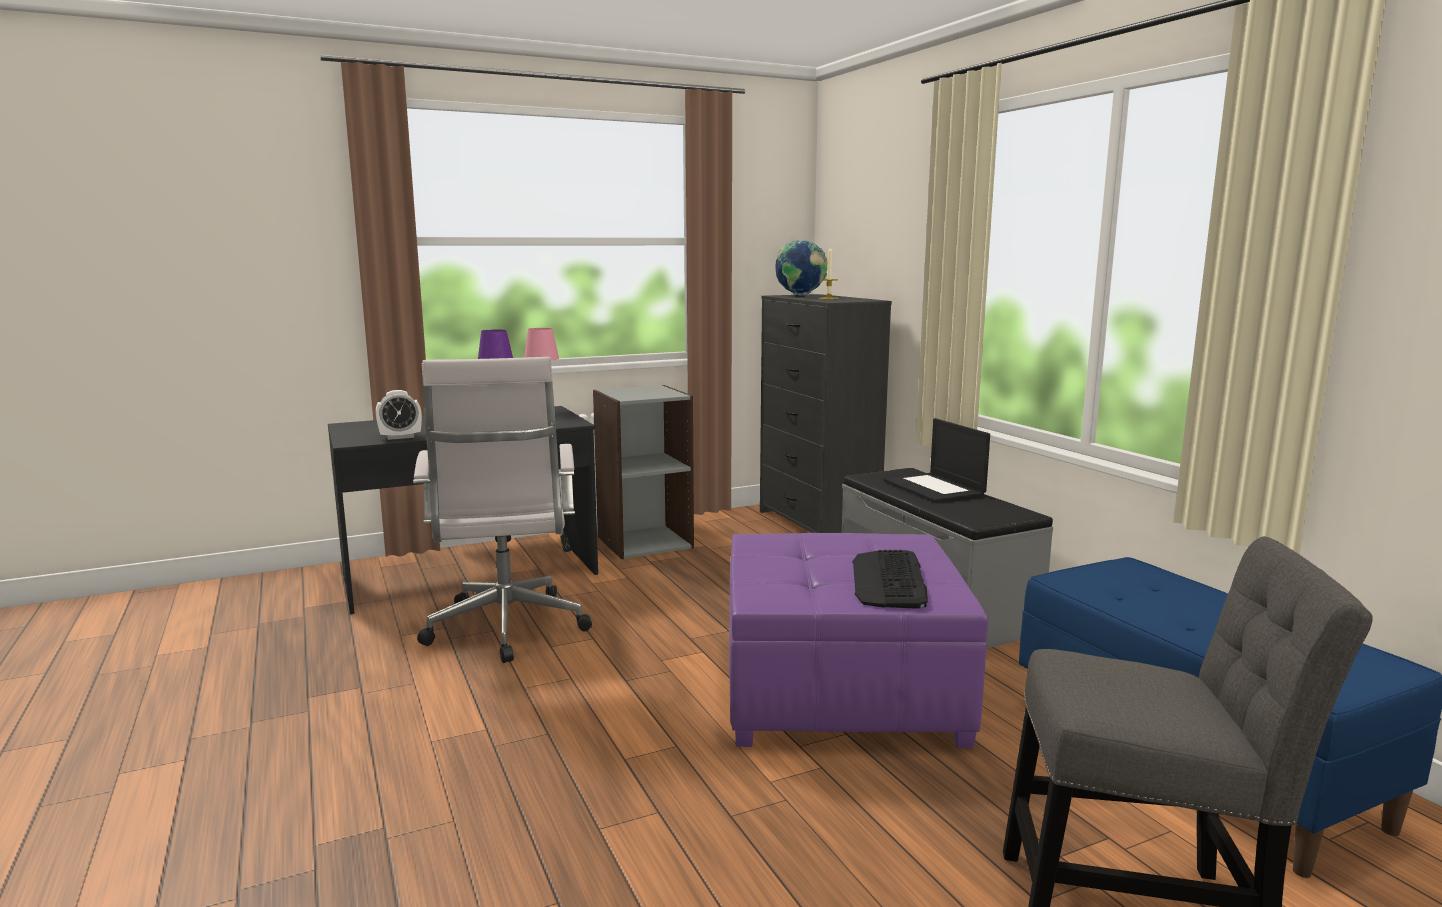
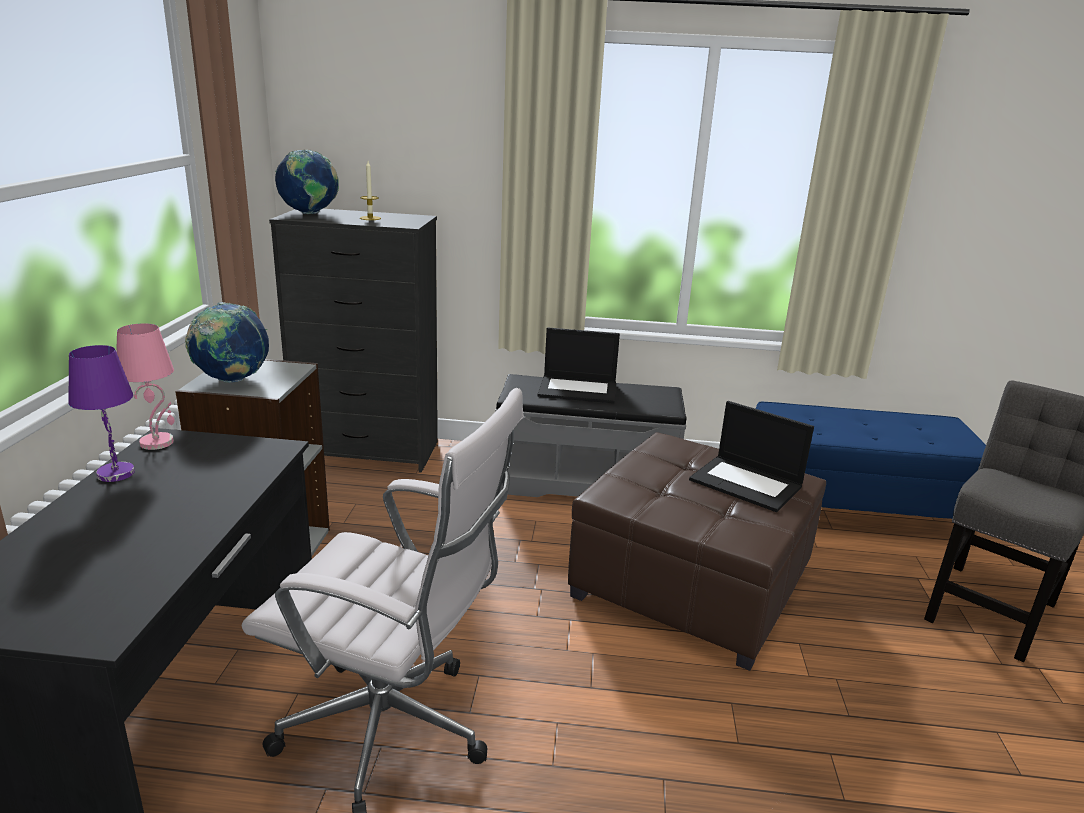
camera: 60 degrees left, 10 degrees up
(400, 437) = (145, 581): alarm clock -> none
(628, 392) = (232, 380): none -> globe
(842, 690) = (692, 583): purple ottoman -> brown ottoman
(888, 580) = (747, 483): keyboard -> laptop

